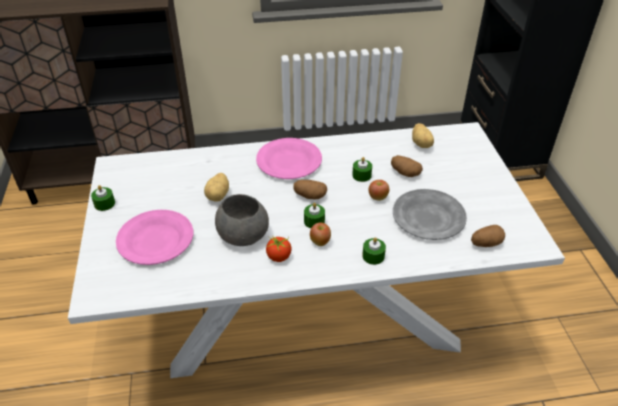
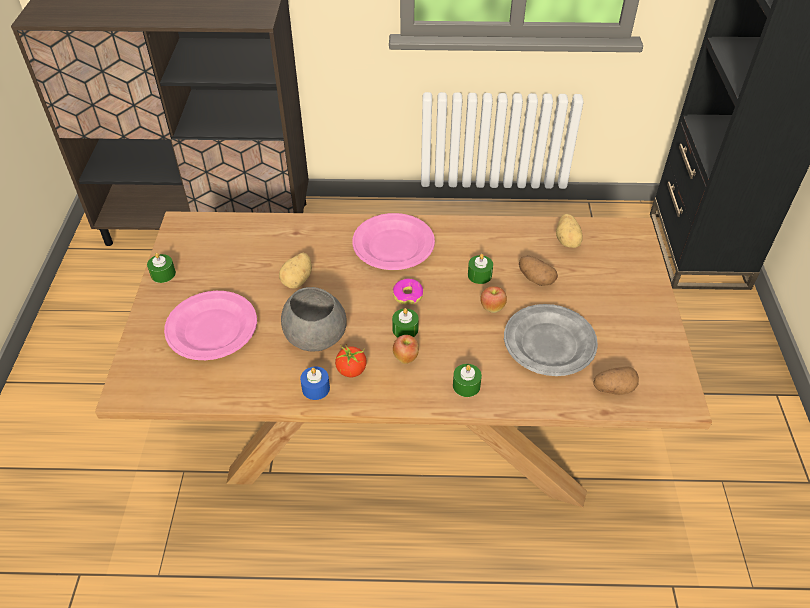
camera: 10 degrees right, 5 degrees up
(253, 274) = (316, 388): none -> blue candle
(309, 196) = (408, 295): potato -> donut
(309, 316) = (404, 432): white dining table -> brown dining table

